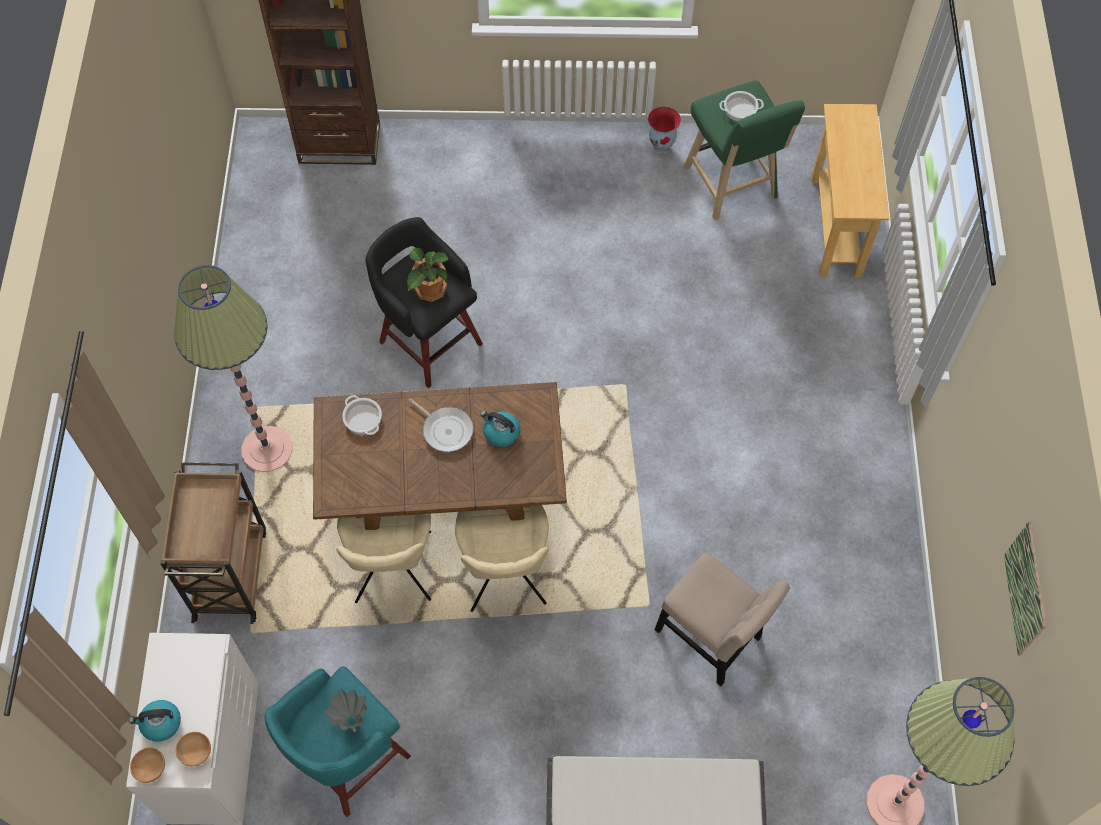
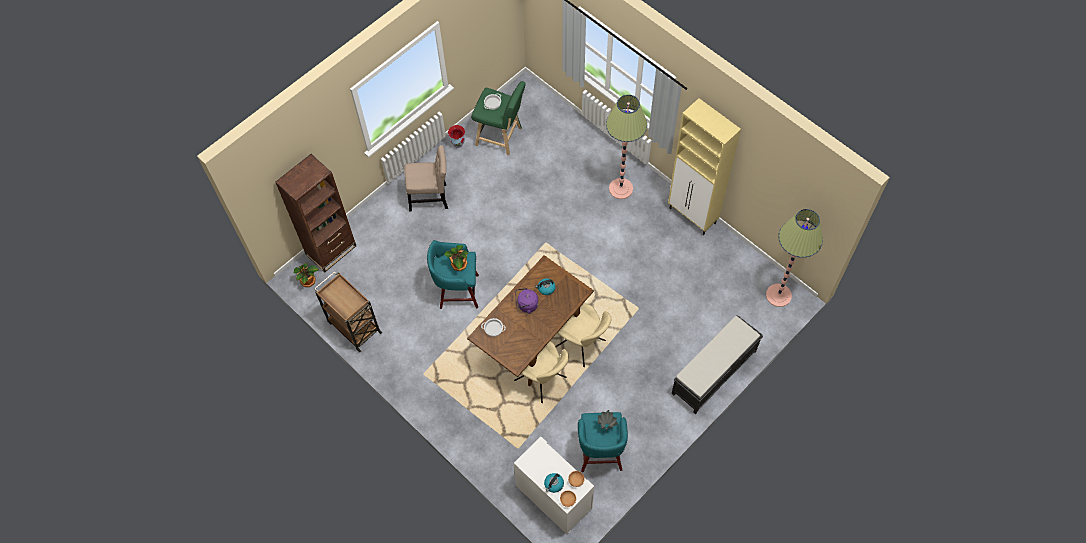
camera: 45 degrees left, 0 degrees up
(230, 572) = (485, 437): brown cart -> brown cart (353, 326)
(267, 158) = (309, 281): none -> potted plant
(267, 449) = (445, 384): floor lamp -> floor lamp (620, 188)
(428, 340) = (457, 291): black stool -> turquoise stool
(445, 429) = (526, 305): frying pan -> purple kettle
(711, 638) = (670, 299): beige chair -> beige chair (430, 197)
(836, 226) = (553, 120): beige console table -> none
(892, 549) = (693, 216): none -> beige cabinet
(1025, 589) = (780, 177): picture -> none

